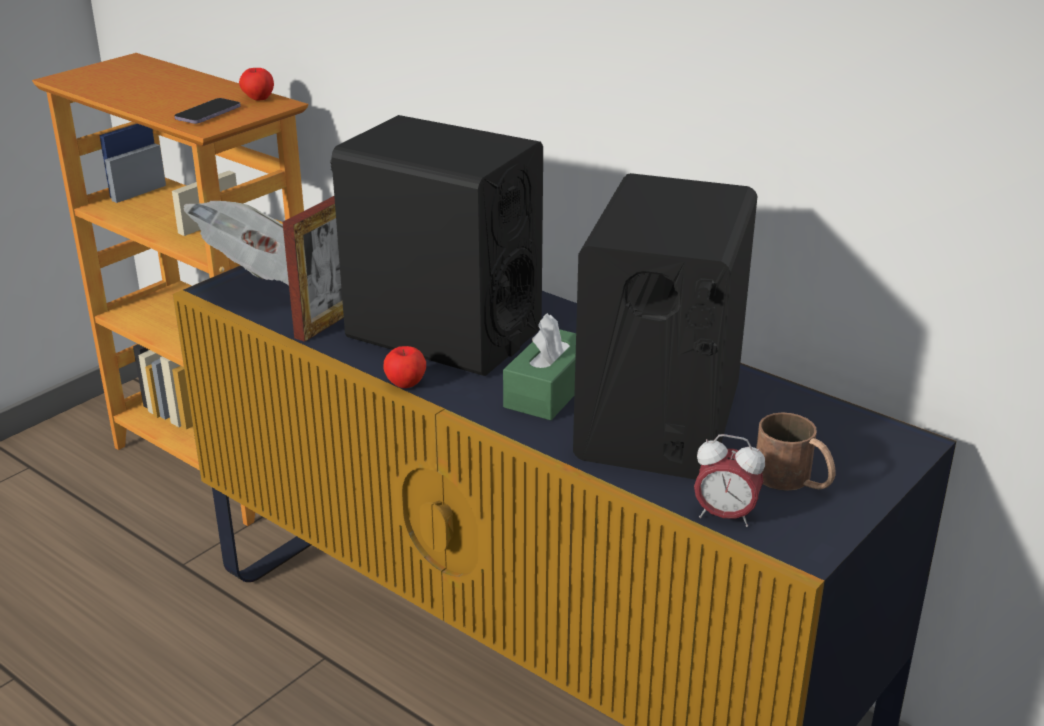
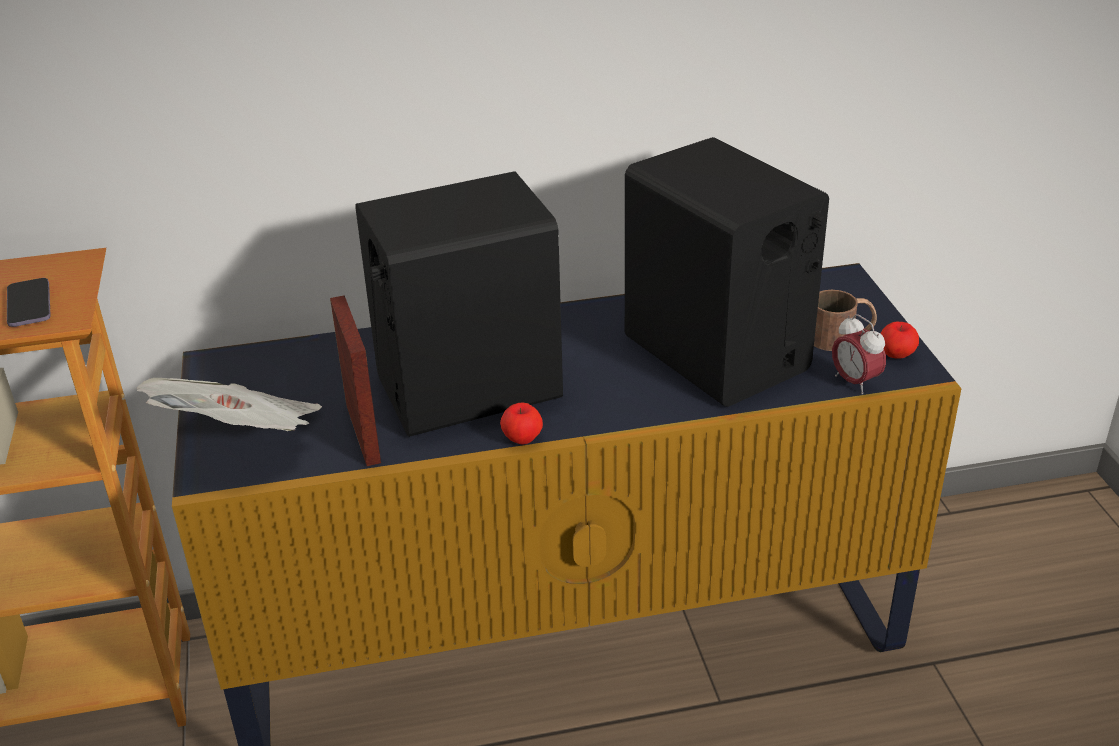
camera: 50 degrees left, 5 degrees up
(258, 99) = (42, 267): apple -> apple (896, 355)
(549, 391) = (618, 378): green tissue box -> none
(725, 516) = (854, 382): alarm clock -> alarm clock turned 90 degrees clockwise

